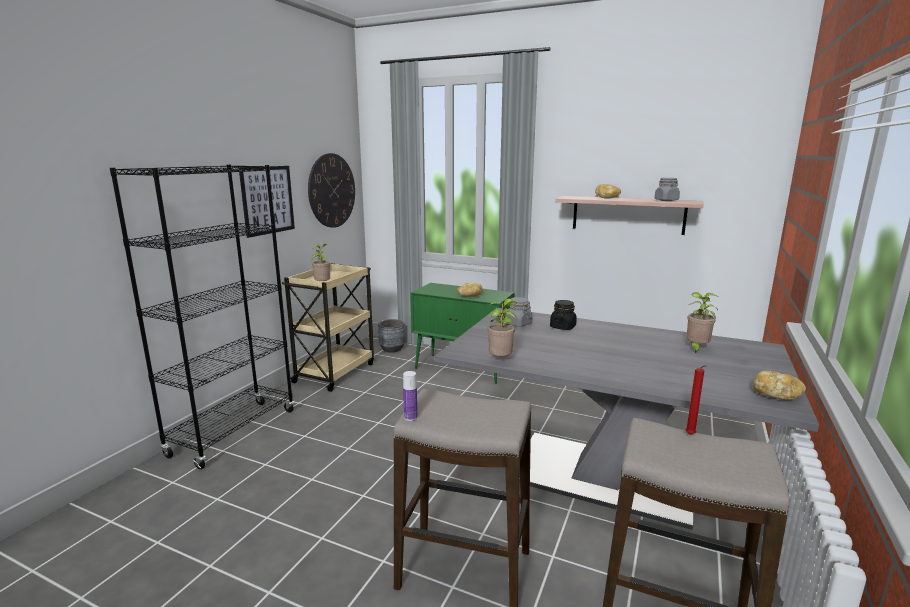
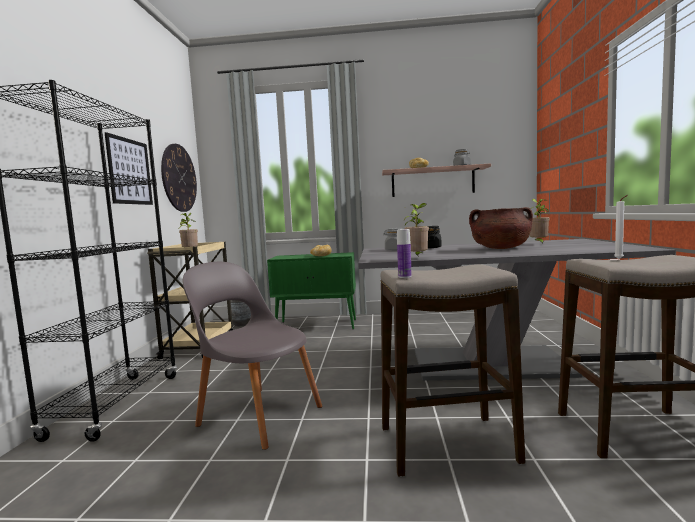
camera: 20 degrees left, 10 degrees down
(330, 478) = (257, 414): none -> grey chair
(626, 354) = (500, 248): none -> brown cooking pot
(691, 435) = (620, 259): red candle -> white candle
(776, 395) = (626, 247): bread -> none

